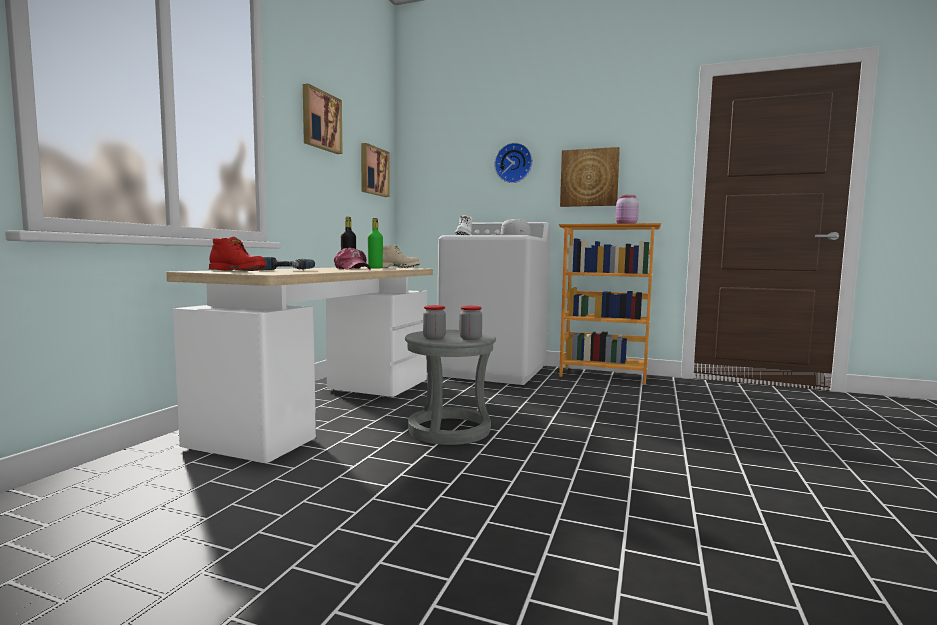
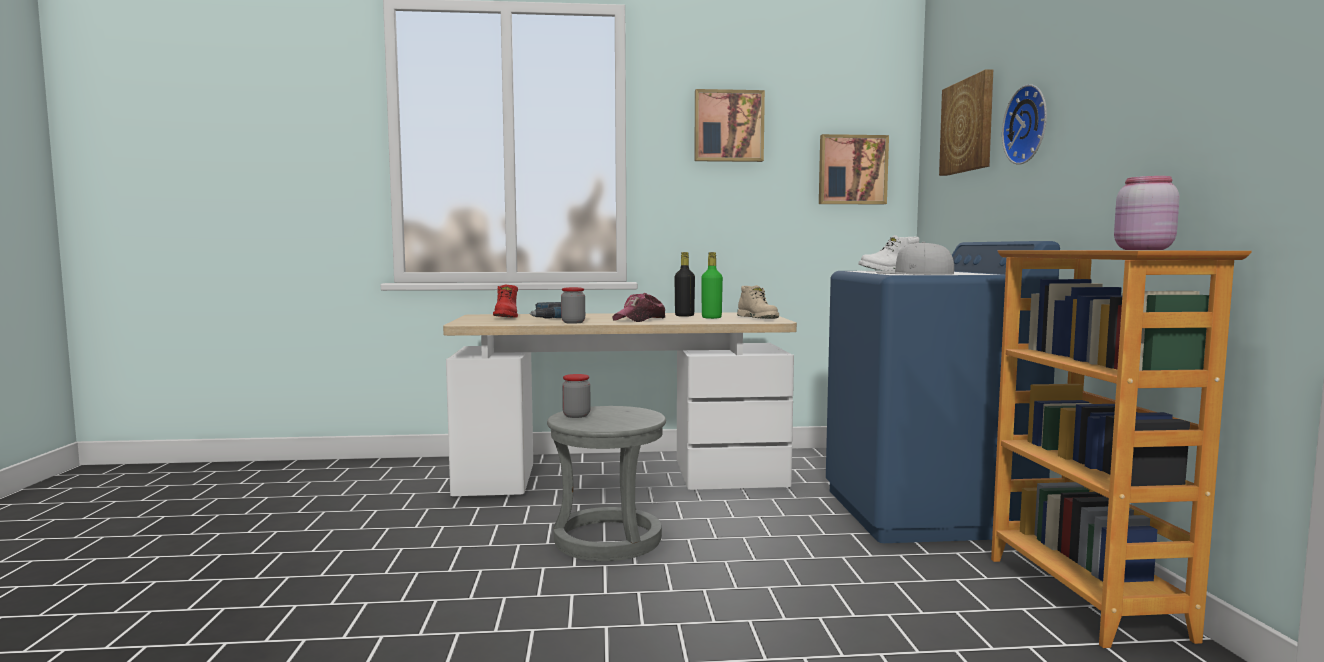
camera: 65 degrees right, 0 degrees up
(470, 339) = (592, 425): jar -> jar (573, 322)
(494, 371) = (926, 512): white washing machine -> blue washing machine
(589, 178) = (1131, 138): picture -> picture (968, 126)

